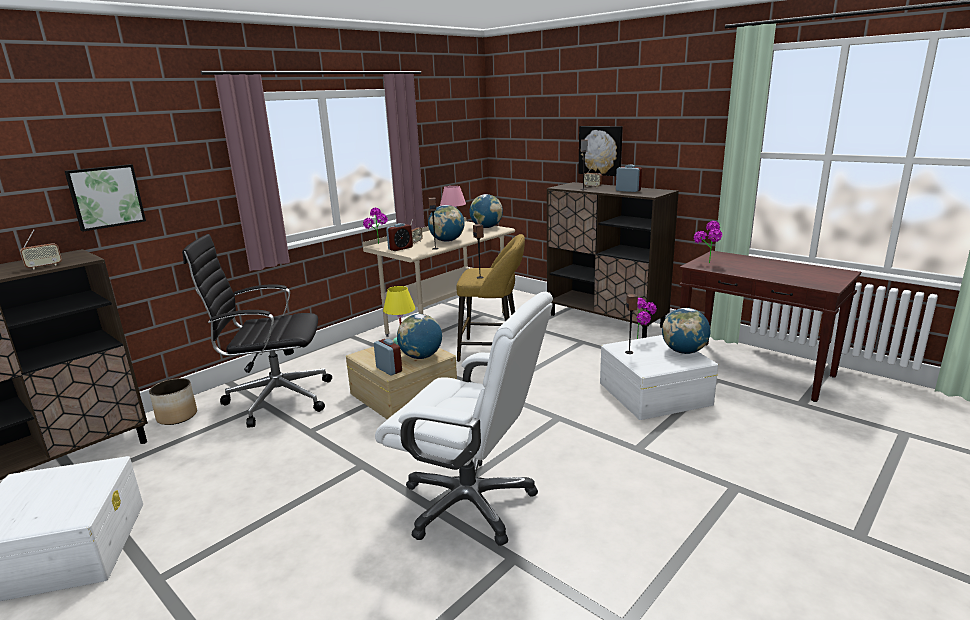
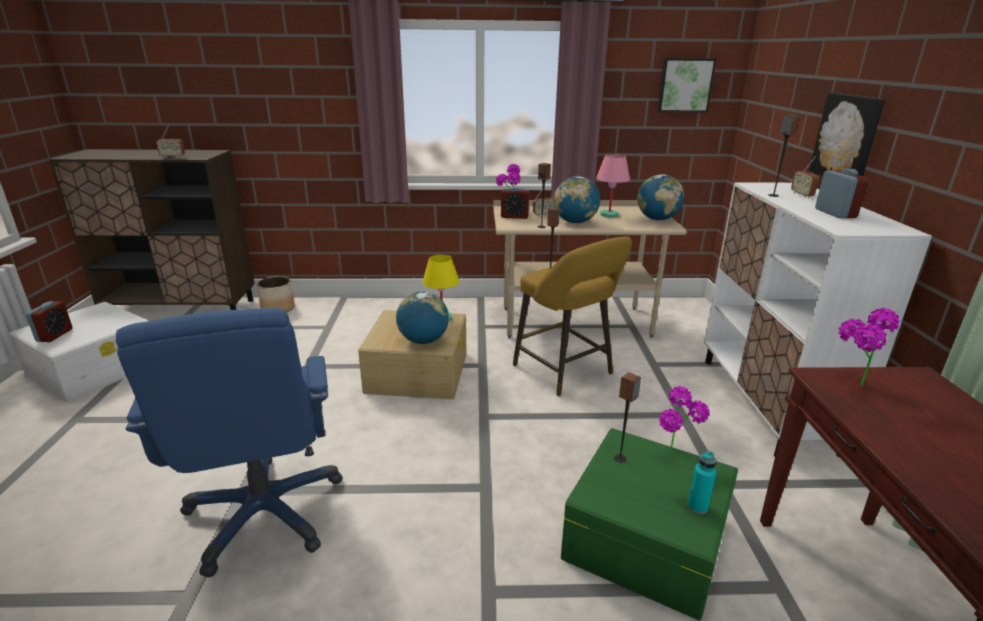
camera: 45 degrees right, 5 degrees up
(105, 196) = (253, 108): picture -> picture (685, 85)
(275, 399) = (340, 326): black office chair -> none
(389, 369) = (378, 340): alarm clock -> alarm clock (55, 335)
(470, 503) = (265, 513): white office chair -> blue office chair
(606, 320) = (766, 403): brown cabinet -> white cabinet
(653, 393) = (644, 538): white storage box -> green storage box
(684, 351) = (697, 507): globe -> turquoise bottle

